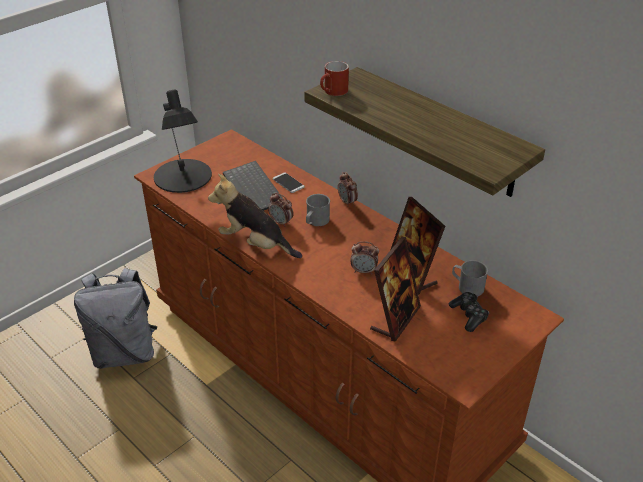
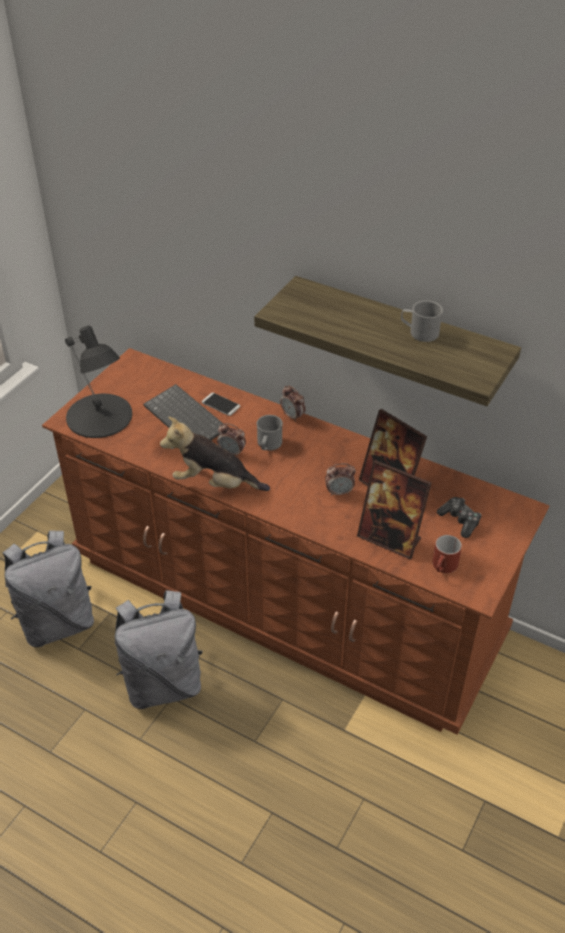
camera: 15 degrees left, 5 degrees up
(192, 422) = (163, 683): none -> grey backpack
(333, 92) = (285, 312): red mug -> red mug (444, 567)
(395, 319) = (389, 539): picture frame -> picture frame turned 105 degrees clockwise
(467, 286) = (447, 489): grey mug -> grey mug (419, 332)

